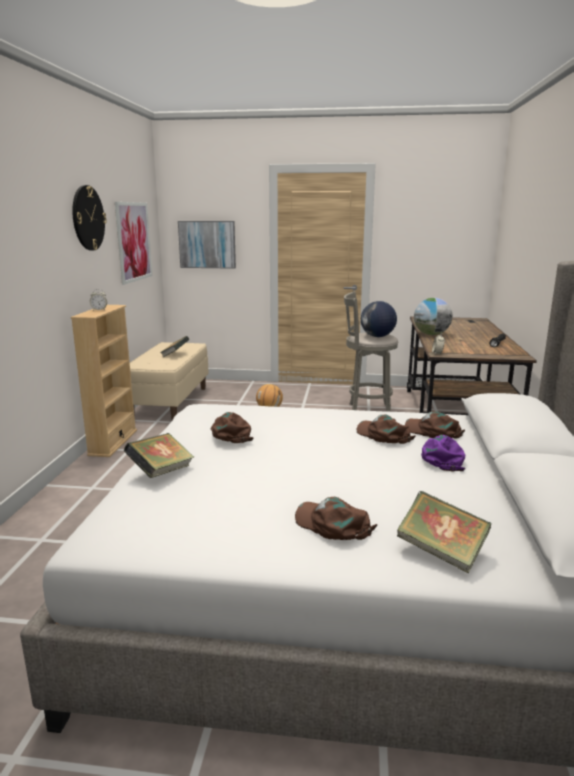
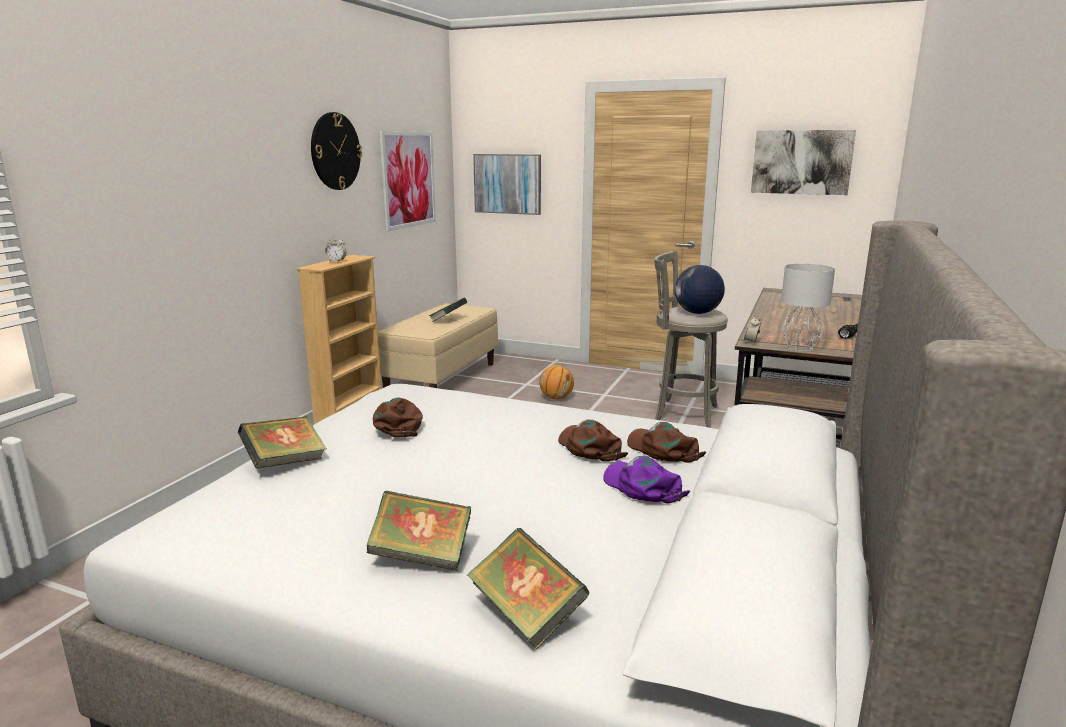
camera: 15 degrees right, 0 degrees up
(333, 525) = (422, 556): brown cap -> book
(431, 225) = (801, 162): none -> picture
(431, 334) = (768, 315): globe -> none
(442, 457) = (642, 487): purple cap -> purple cap turned 60 degrees counterclockwise
(471, 355) = (799, 347): none -> grey table lamp

